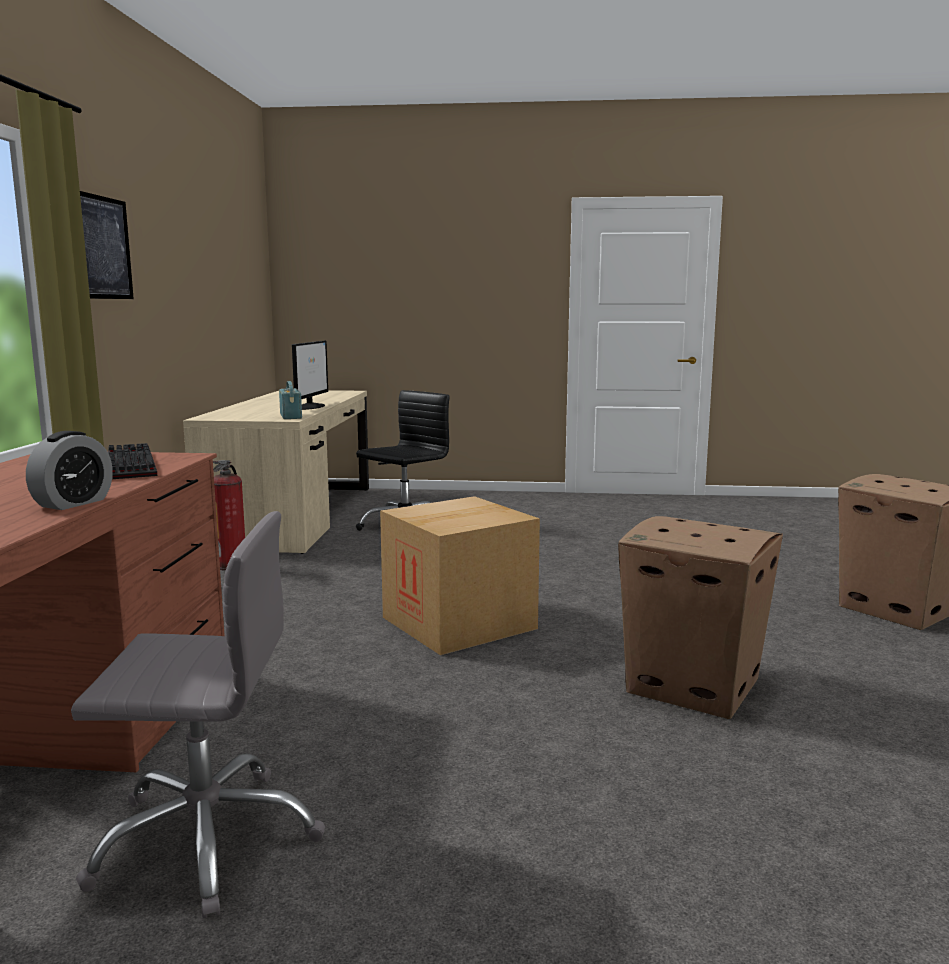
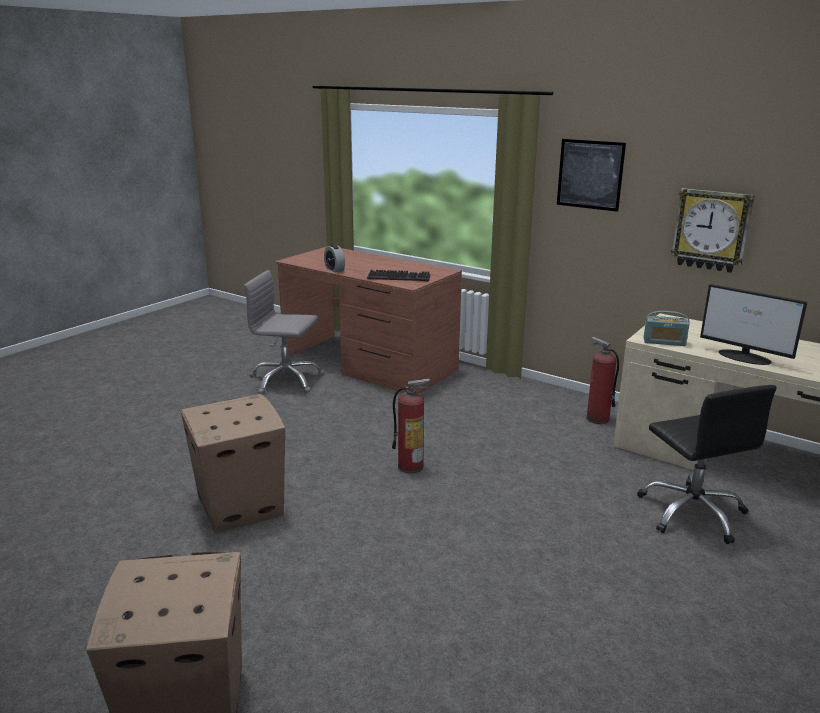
camera: 120 degrees right, 10 degrees up
(186, 309) = (711, 230): none -> wall clock
(207, 839) = (286, 380): grey office chair -> grey office chair turned 75 degrees clockwise
(458, 623) = (410, 466): cardboard box -> fire extinguisher

